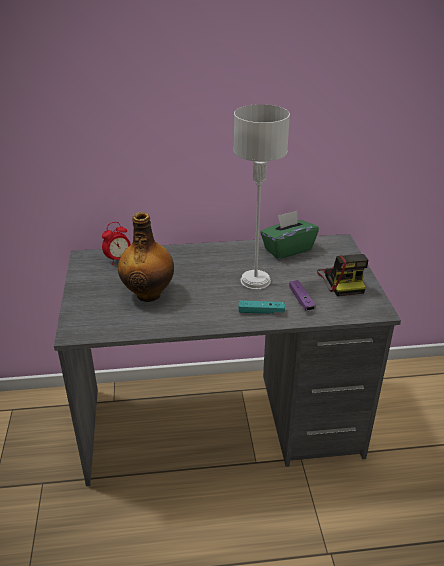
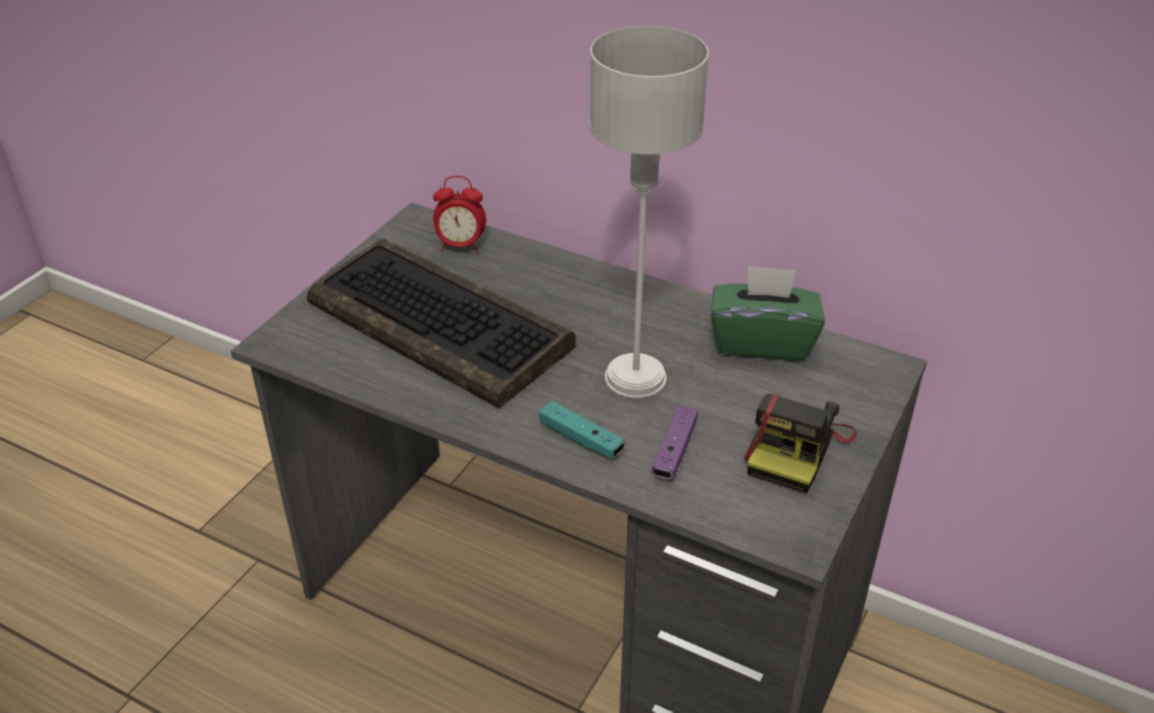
camera: 35 degrees right, 5 degrees up
(149, 293) = (442, 325): bottle -> keyboard

